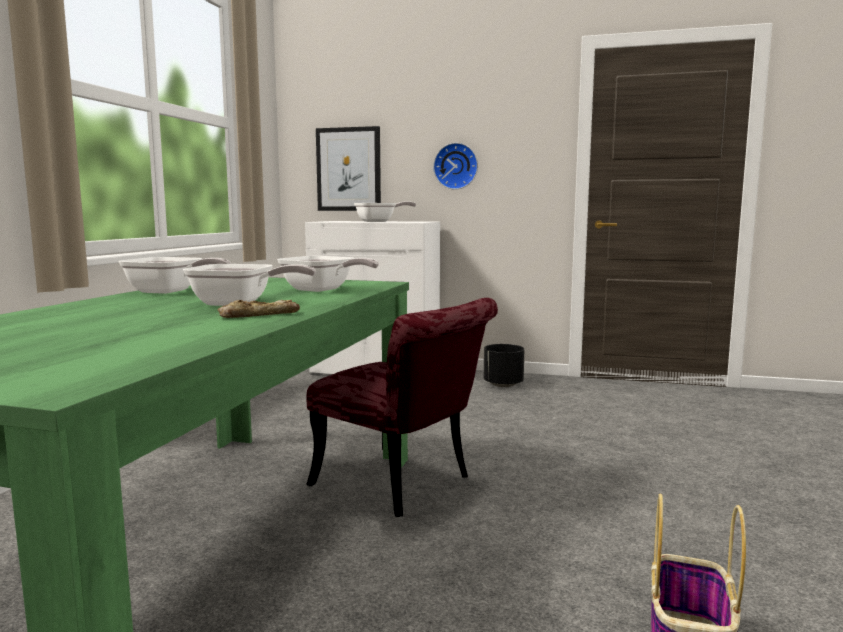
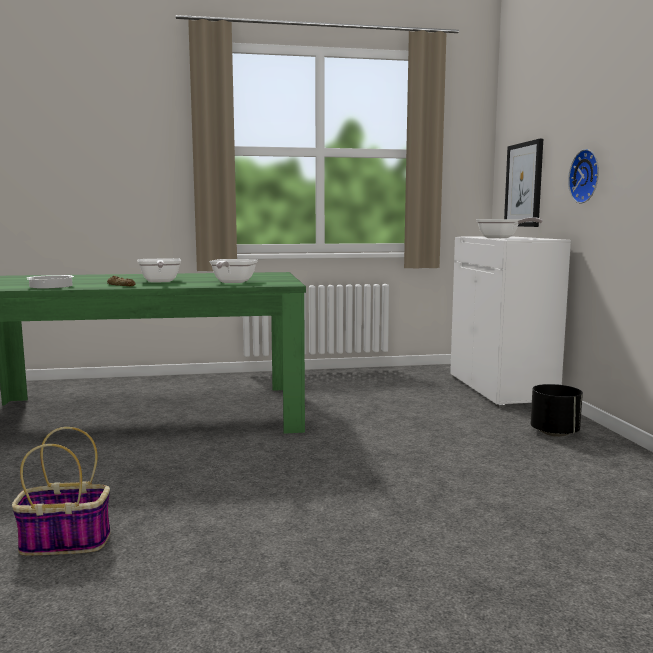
camera: 65 degrees right, 0 degrees up
(170, 292) = (198, 275): frying pan -> none
(177, 338) = (51, 286): none -> cooking pot
(404, 485) = (259, 439): red chair -> none

